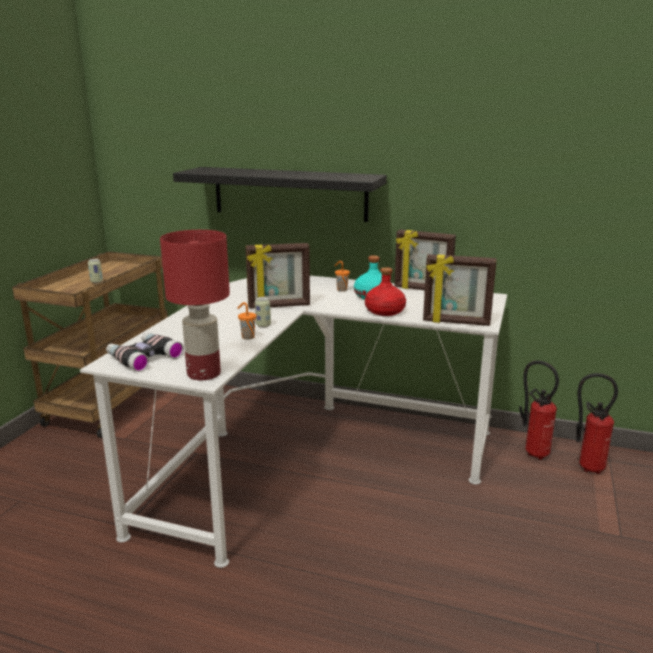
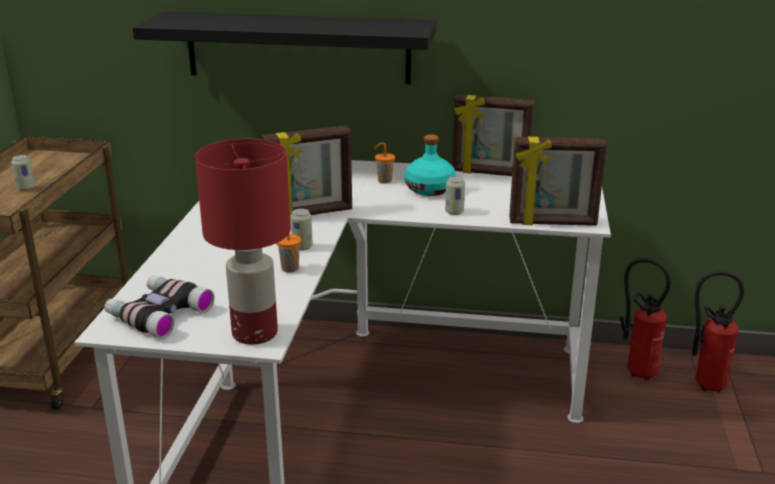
camera: 10 degrees left, 5 degrees up
(384, 311) = (454, 212): red bottle -> can

